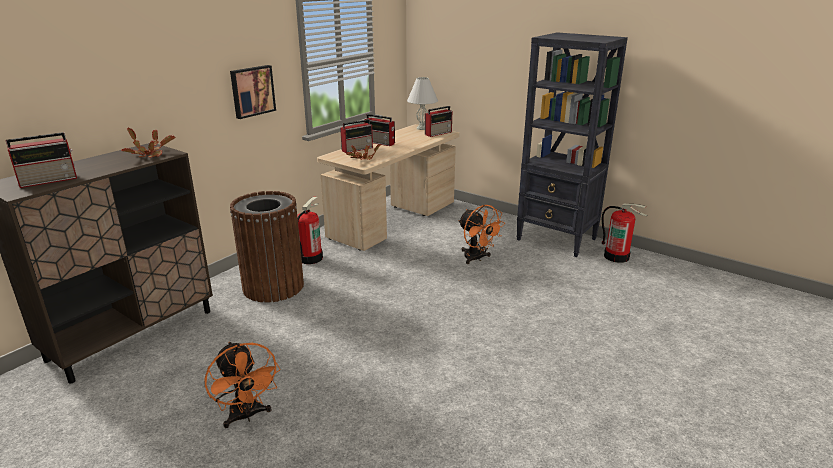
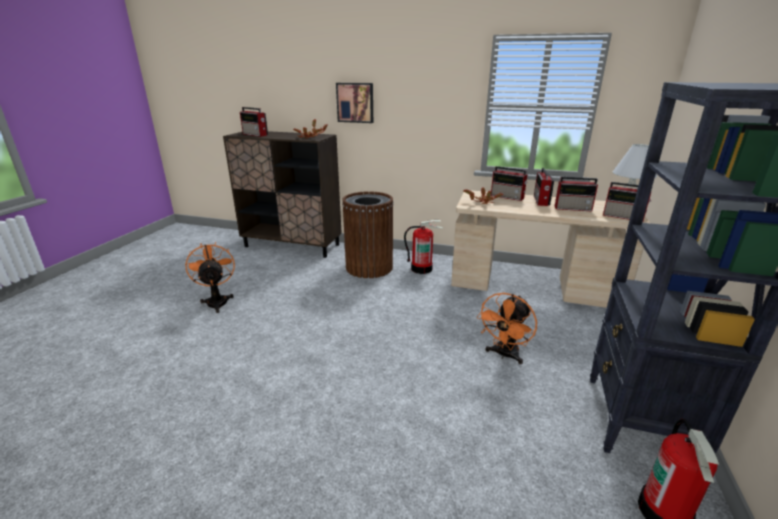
camera: 70 degrees right, 0 degrees up
(247, 416) = (217, 301): orange fan -> orange fan turned 120 degrees clockwise
(252, 91) = (426, 117): picture -> picture (355, 102)
(408, 139) = (573, 208): none -> radio

